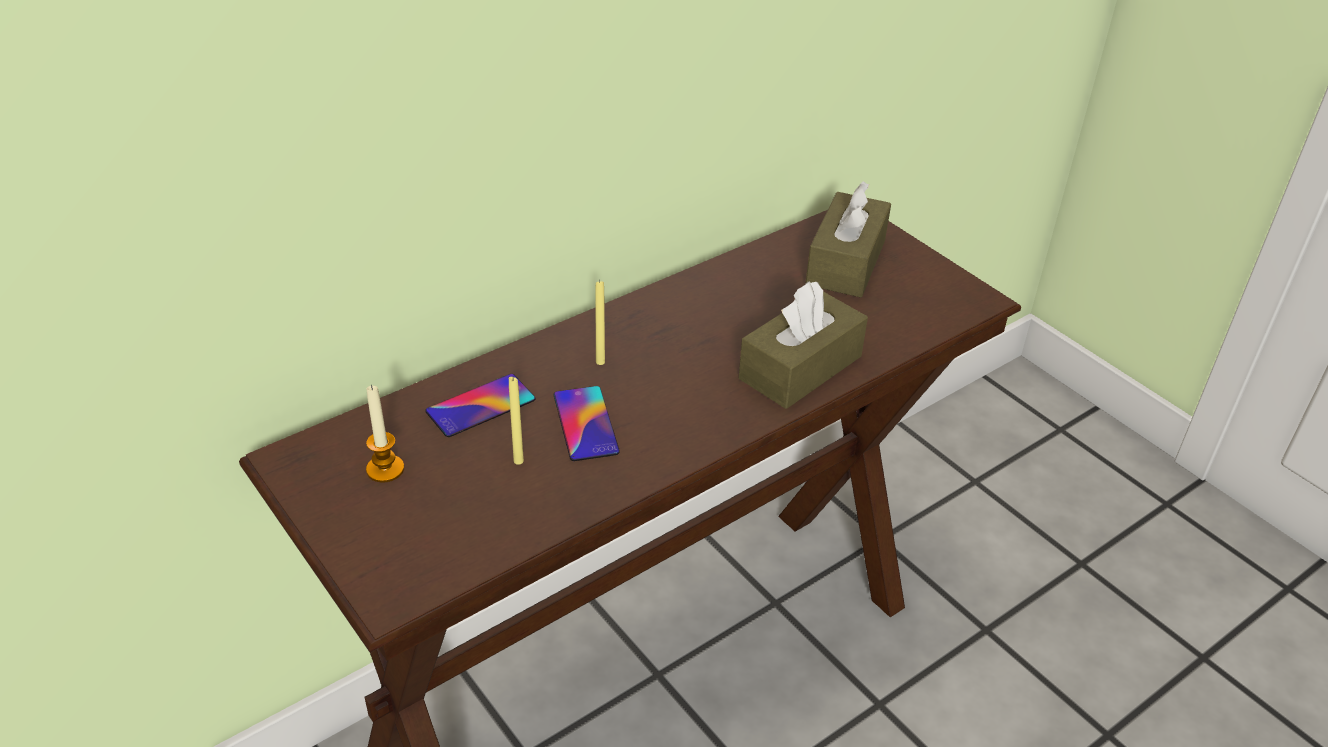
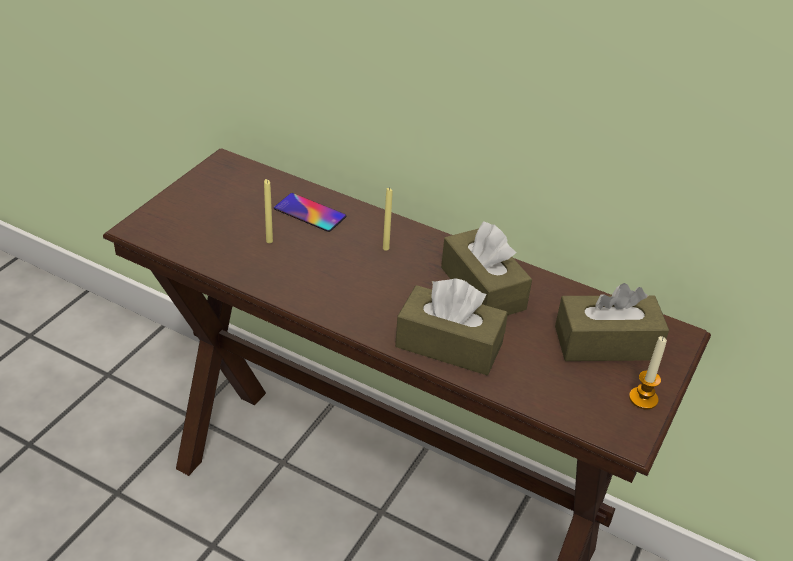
camera: 65 degrees right, 0 degrees up
(385, 469) = (234, 195): candle -> candle (643, 399)
(585, 424) = (320, 258): phone -> none
(717, 312) = (482, 288): none -> brown tissue box

